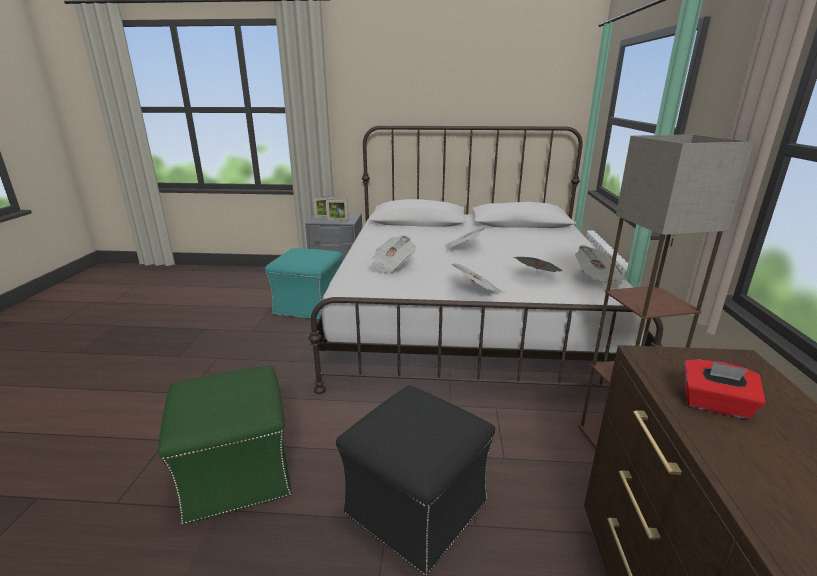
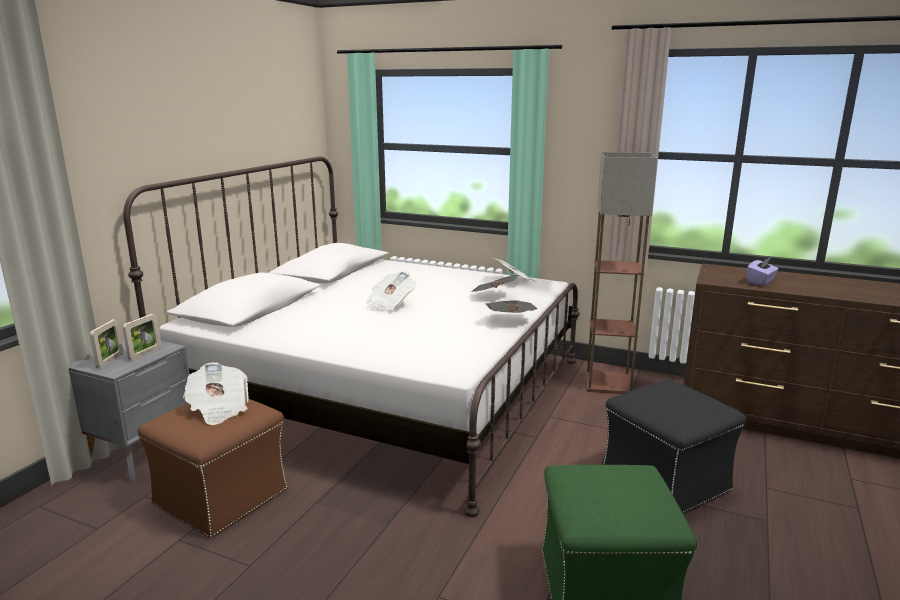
camera: 70 degrees left, 5 degrees down
(310, 306) = (222, 496): turquoise ottoman -> brown ottoman
(390, 267) = (412, 343): newspaper -> newspaper (219, 409)
(715, 405) = (760, 282): red tissue box -> purple tissue box

